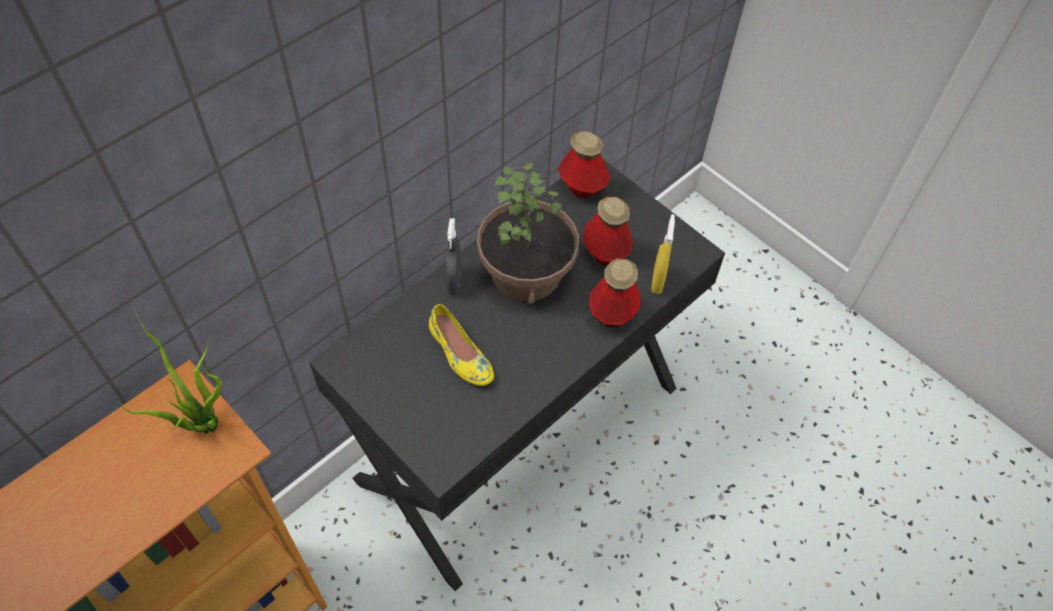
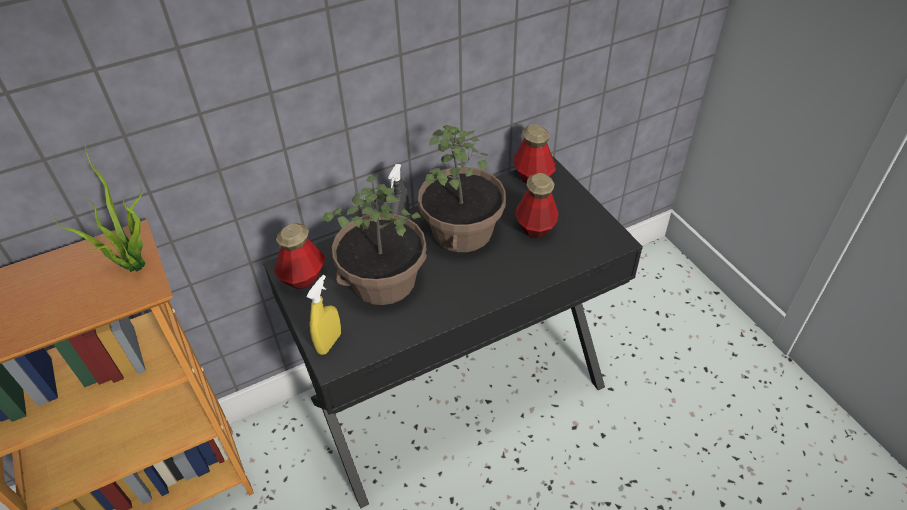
camera: 20 degrees right, 10 degrees down
(460, 354) = (383, 280): yellow shoe -> potted plant
(612, 312) = (525, 273): bottle -> bottle (303, 277)
(657, 281) = (573, 257): yellow spray bottle -> yellow spray bottle (329, 343)

